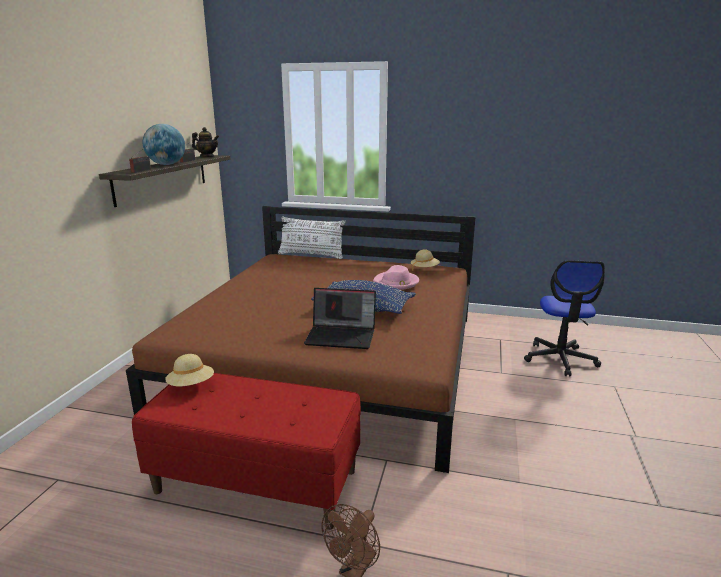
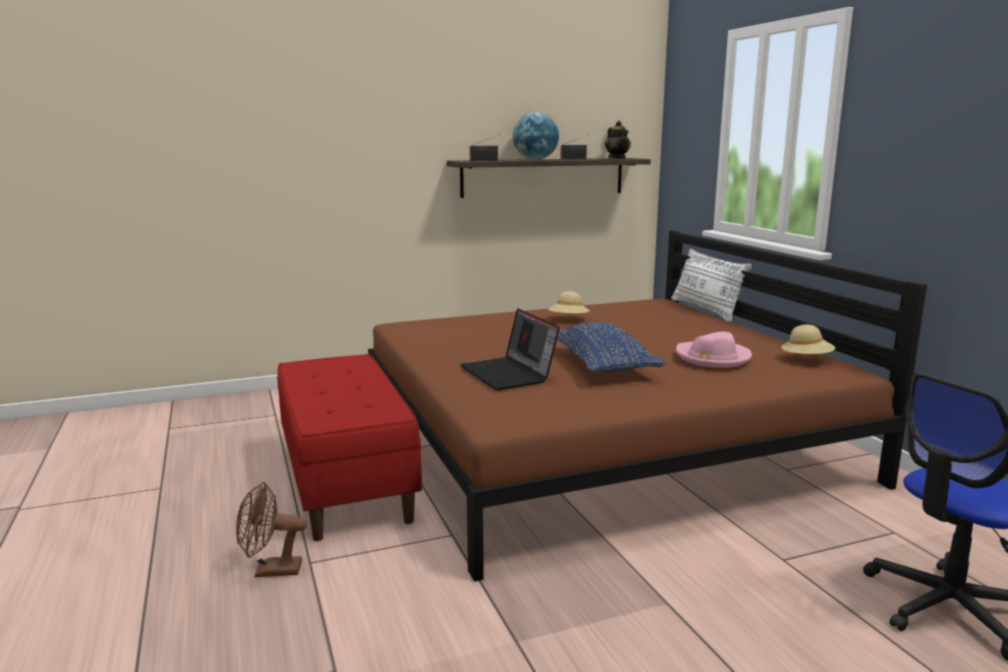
camera: 55 degrees right, 5 degrees down
(191, 385) = (344, 362): beige hat -> beige hat (568, 320)

